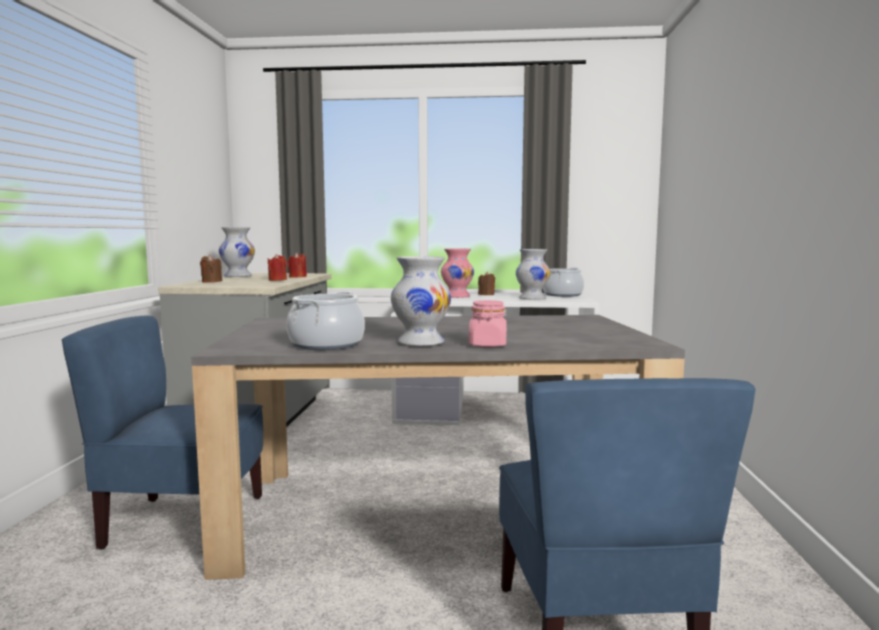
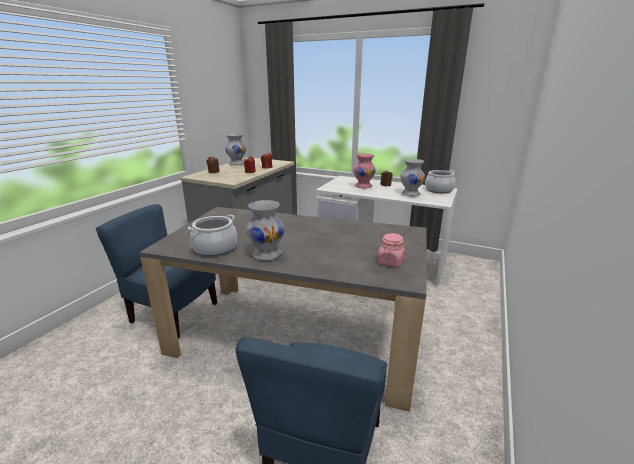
camera: 20 degrees right, 15 degrees up
(487, 345) = (301, 264): pink jar -> pink jar (390, 262)

